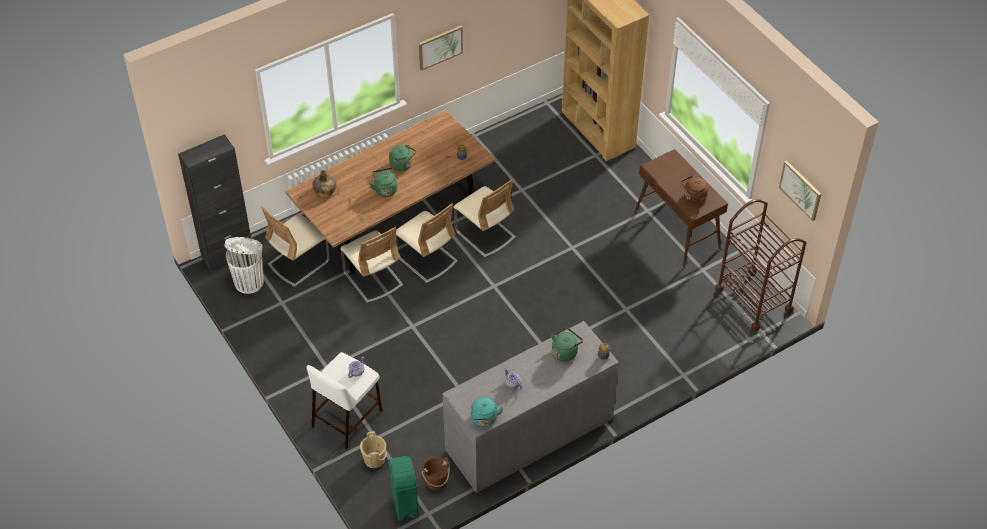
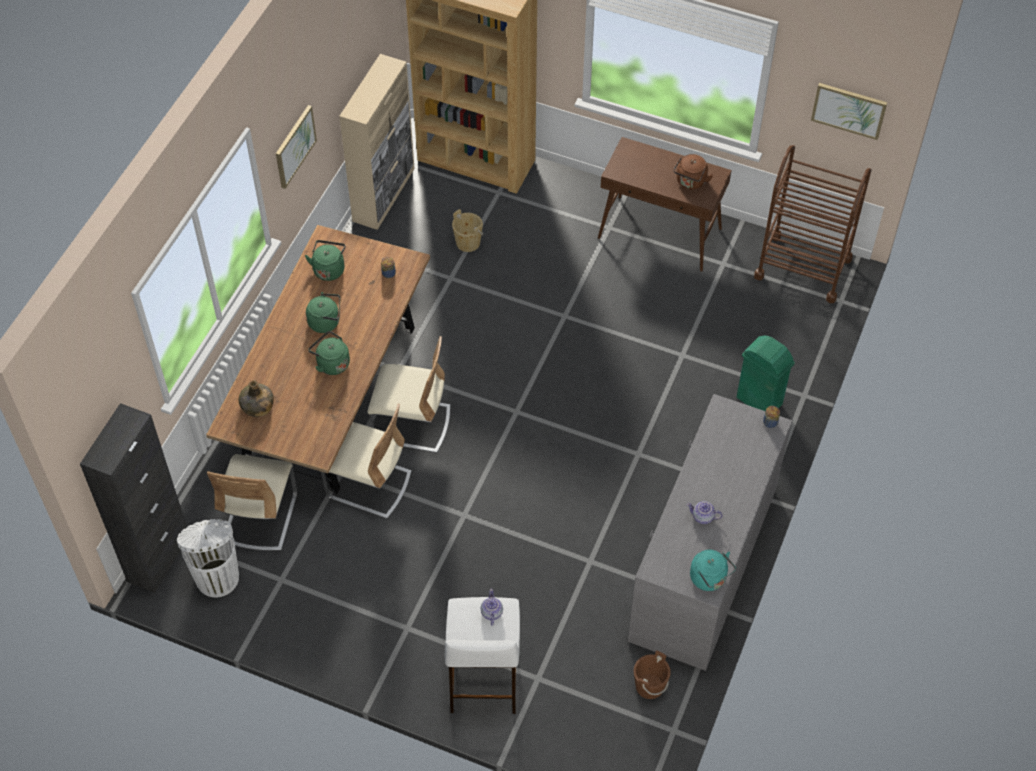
camera: 35 degrees left, 5 degrees up
(374, 459) = (558, 705): beige bucket -> beige bucket (468, 242)
(405, 506) = (641, 739): green trash can -> green trash can (759, 401)
(485, 234) = (454, 355): beige chair -> none
(524, 121) = (384, 194): none -> beige cabinet
(565, 352) = (726, 442): green kettle -> green kettle (329, 269)

